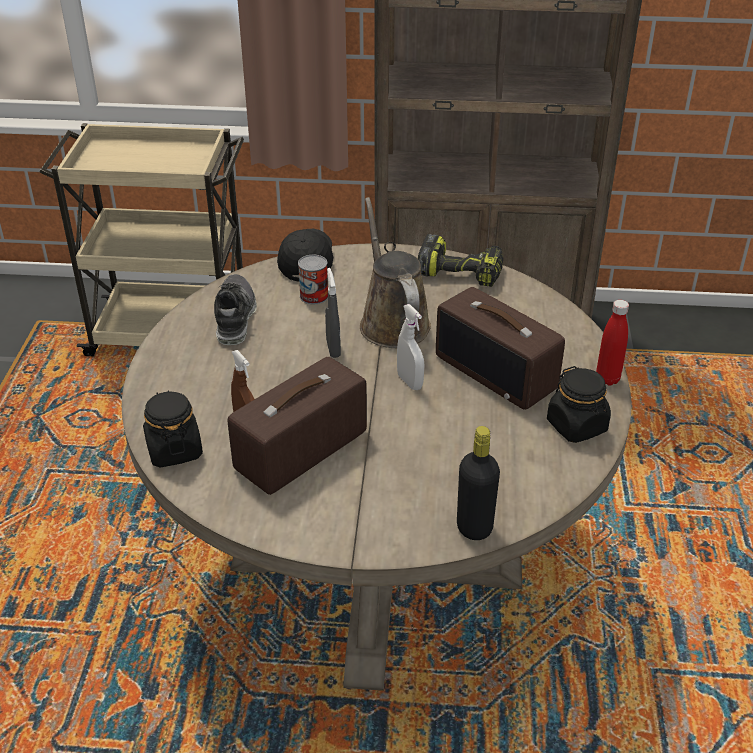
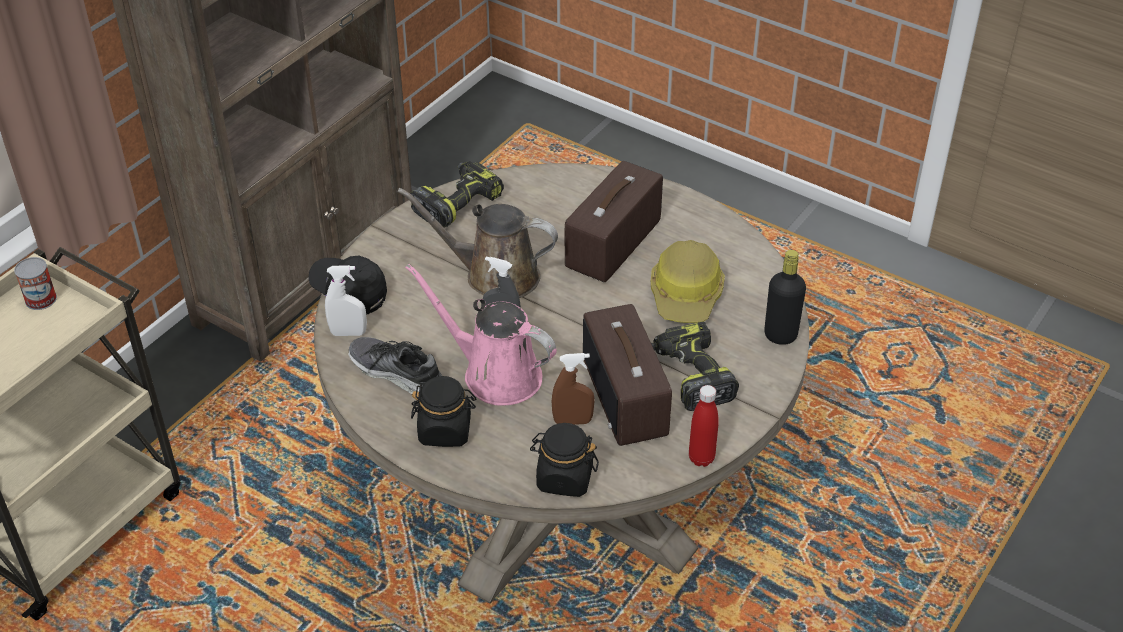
camera: 60 degrees left, 5 degrees up
(273, 366) = (495, 374): none -> pink watering can
(314, 296) = (410, 308): can -> can (41, 299)
(363, 483) = (690, 375): none -> power drill
(410, 382) = (586, 299): white spray bottle -> white spray bottle (348, 333)
(473, 441) = (687, 295): none -> hard hat
(497, 372) = (614, 245): radio -> radio turned 135 degrees clockwise
(577, 426) = (710, 233): black jar -> black jar (445, 430)
(607, 379) = (669, 192): red bottle -> red bottle (701, 458)

